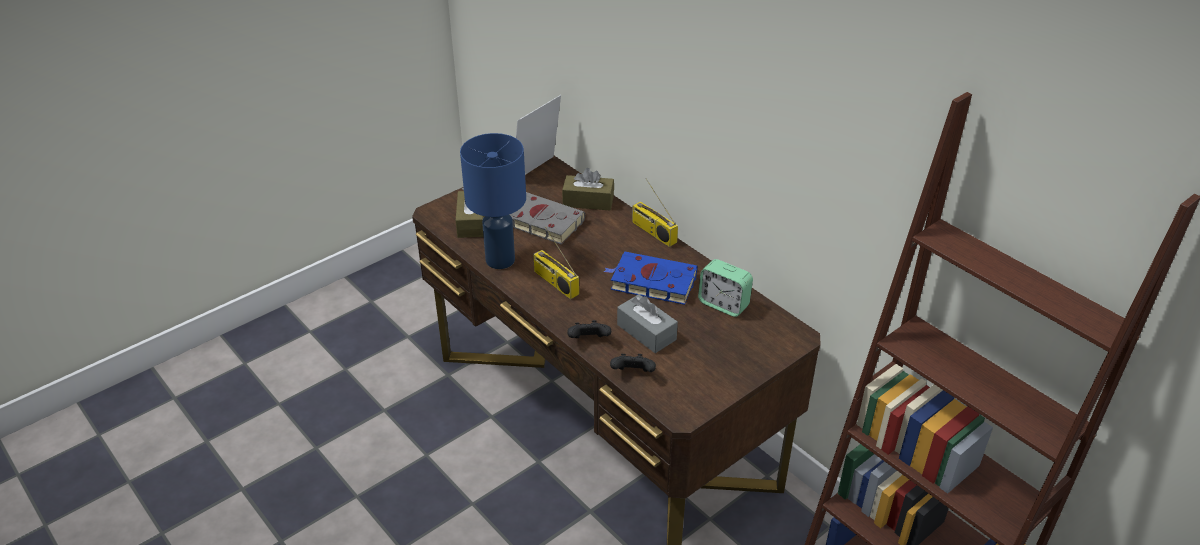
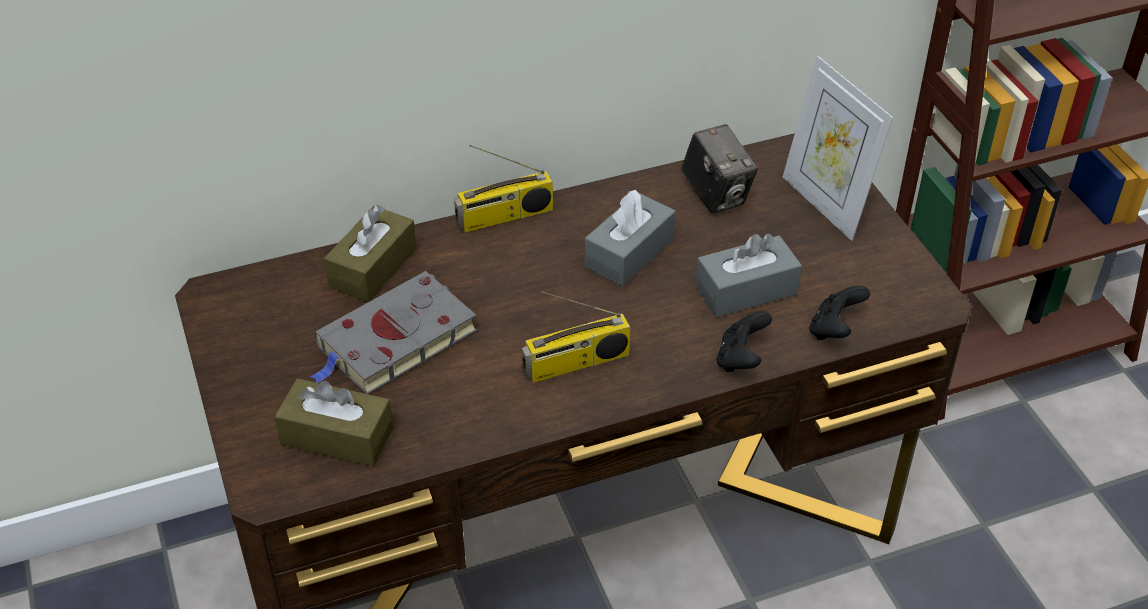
camera: 70 degrees left, 5 degrees up
(499, 260) = (476, 422): blue table lamp -> none
(537, 171) = (236, 309): picture frame -> picture frame (826, 204)
(651, 282) = (629, 253): blue book -> grey tissue box
(723, 304) = (716, 195): alarm clock -> camera

